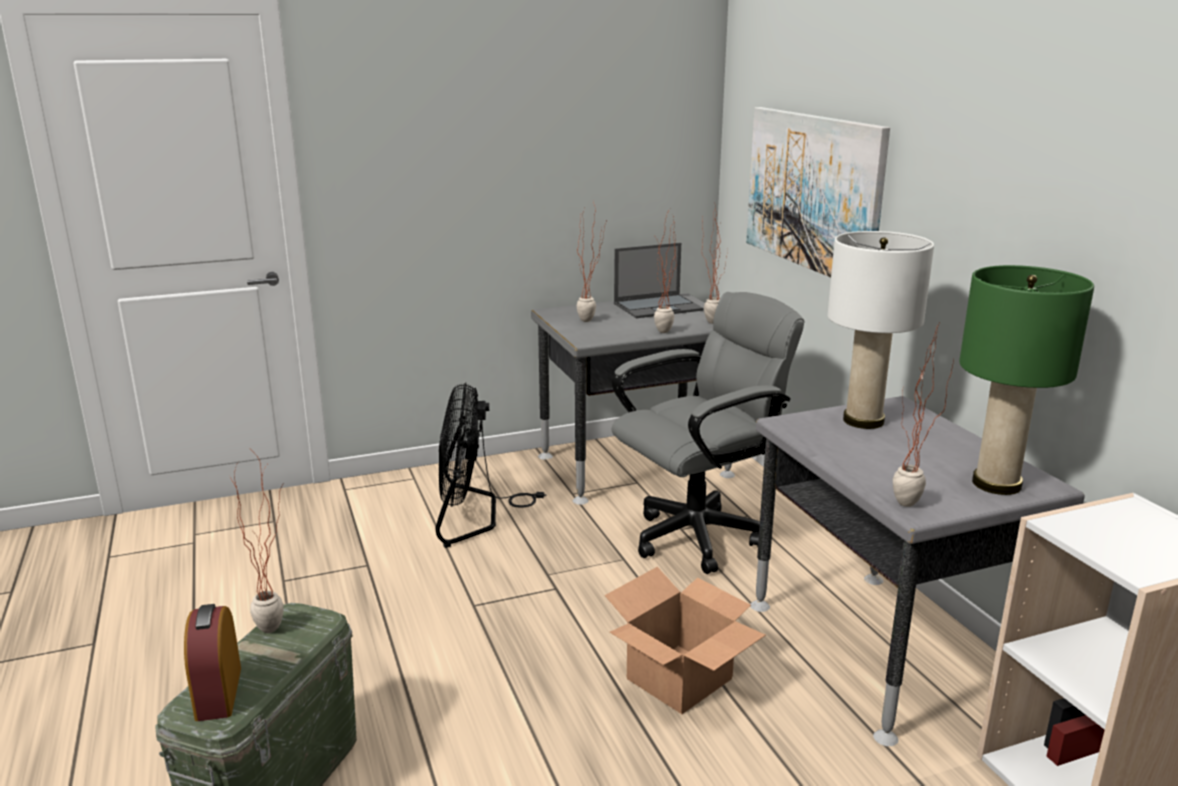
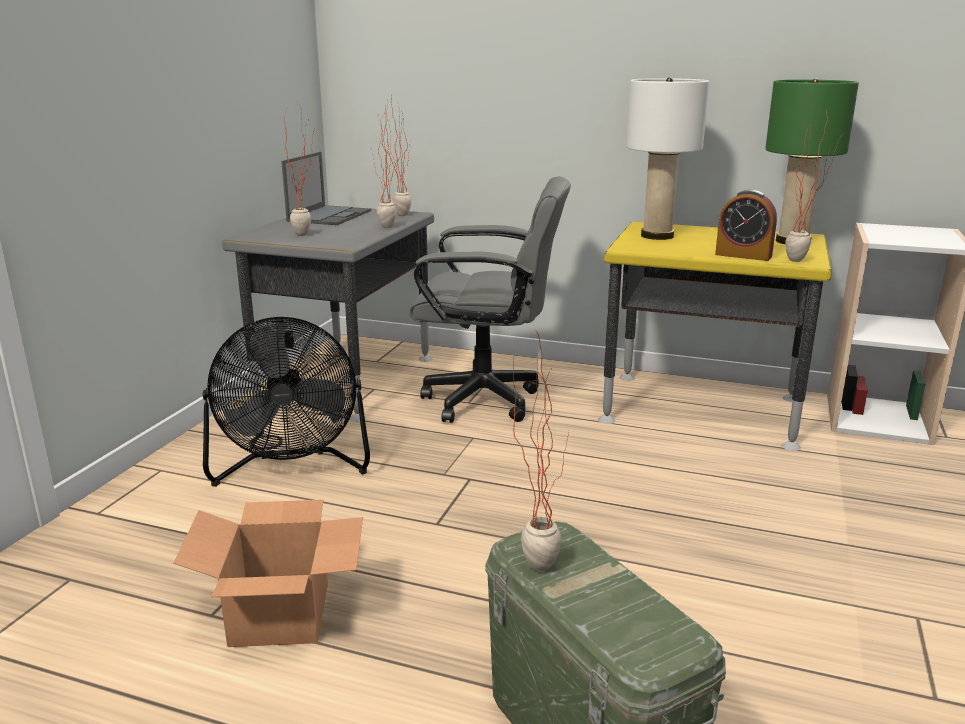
camera: 50 degrees left, 0 degrees up
(218, 693) = (638, 630): alarm clock -> alarm clock (743, 255)
(475, 512) = (286, 465): black fan -> black fan turned 45 degrees counterclockwise
(679, 678) = (654, 481): cardboard box -> cardboard box (279, 613)
(700, 536) = (489, 400): grey office chair -> grey office chair turned 90 degrees clockwise
(813, 192) = (477, 77): picture -> none
(881, 649) = (702, 408): grey desk -> yellow desk

